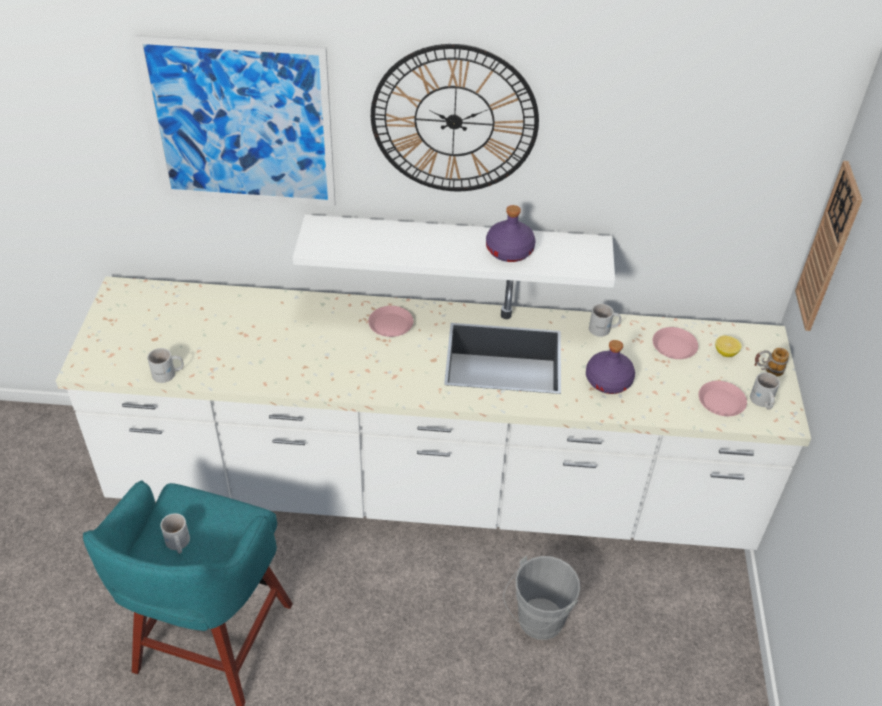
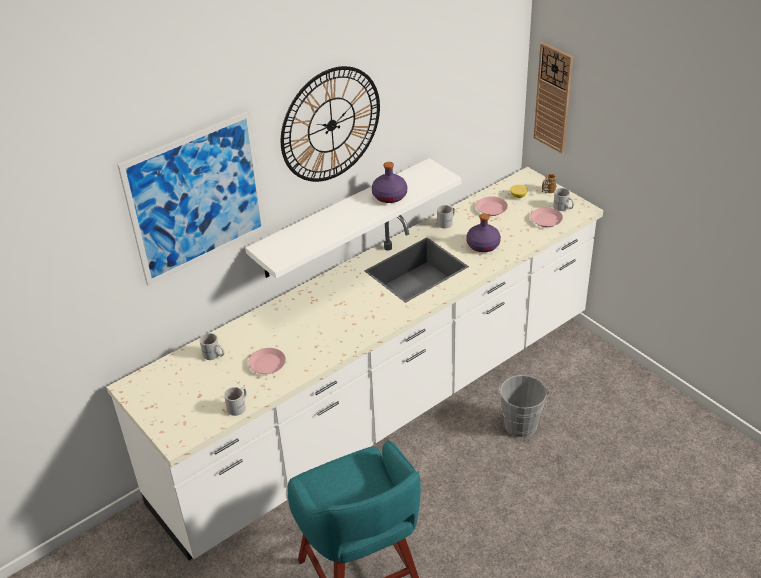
camera: 40 degrees left, 5 degrees down
(177, 544) = (348, 498): white mug -> white mug (214, 355)
(390, 325) = (332, 293): pink plate -> pink plate (267, 364)

